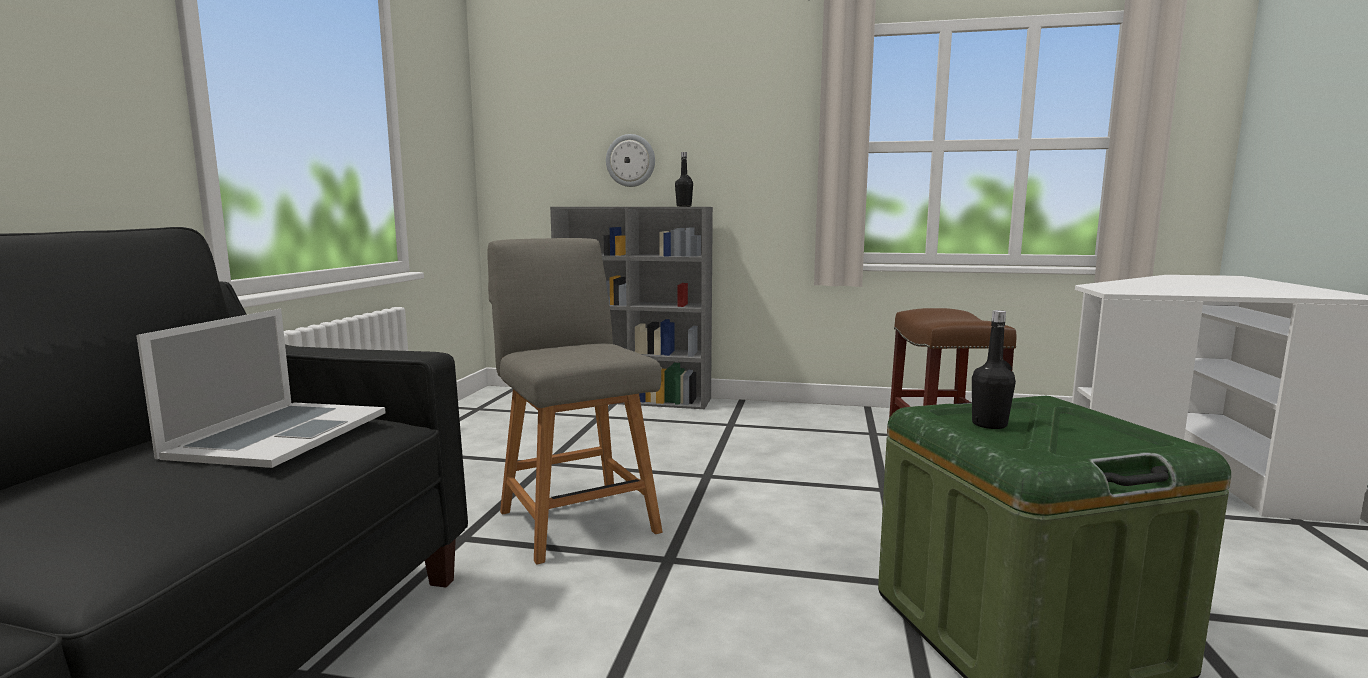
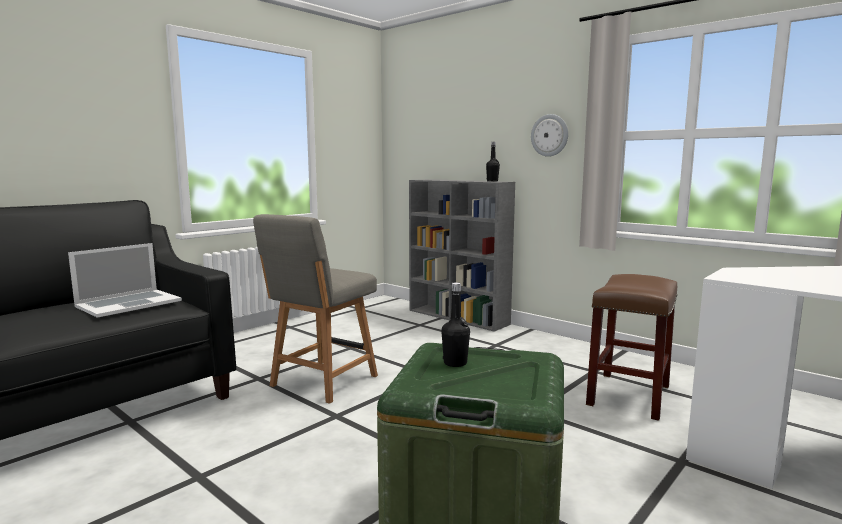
camera: 30 degrees right, 0 degrees up
(576, 519) = (322, 382): grey chair -> grey chair turned 150 degrees counterclockwise
(630, 160) = (466, 147): wall clock -> wall clock (549, 135)

